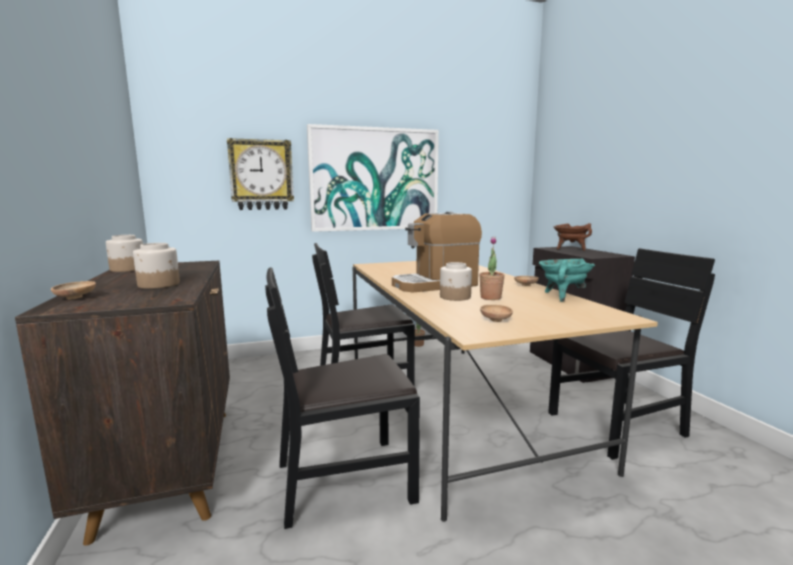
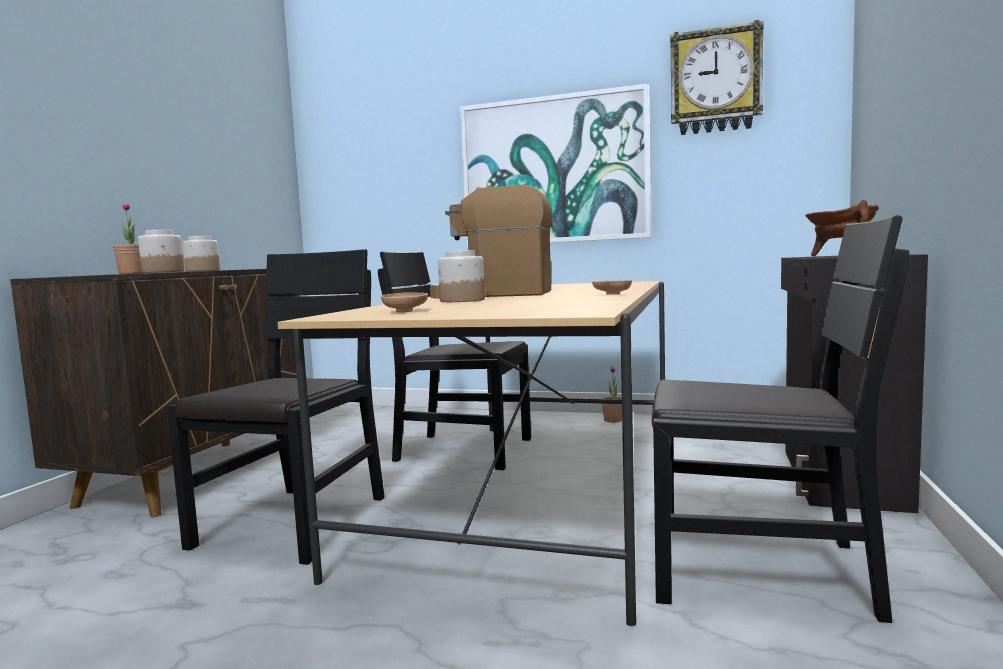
camera: 35 degrees right, 5 degrees down
(75, 298) = (82, 275): brown bowl -> none
(261, 175) = (412, 178): wall clock -> wall clock (715, 81)
(344, 480) = (294, 522): black chair -> black chair turned 90 degrees clockwise
(490, 298) = (500, 301): potted plant -> potted plant (132, 273)
(562, 296) = (606, 301): turquoise cooking pot -> none

